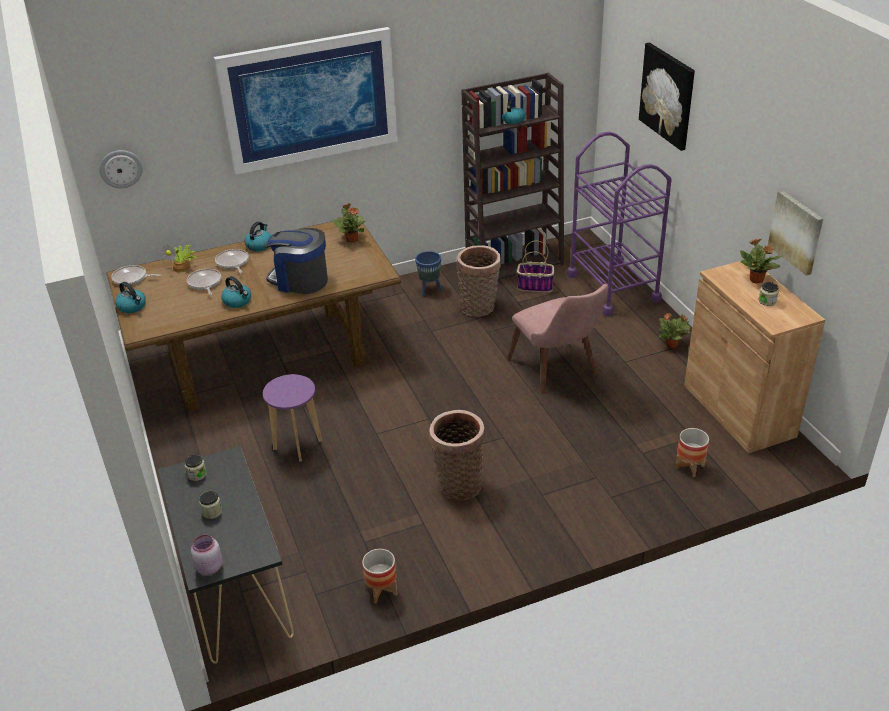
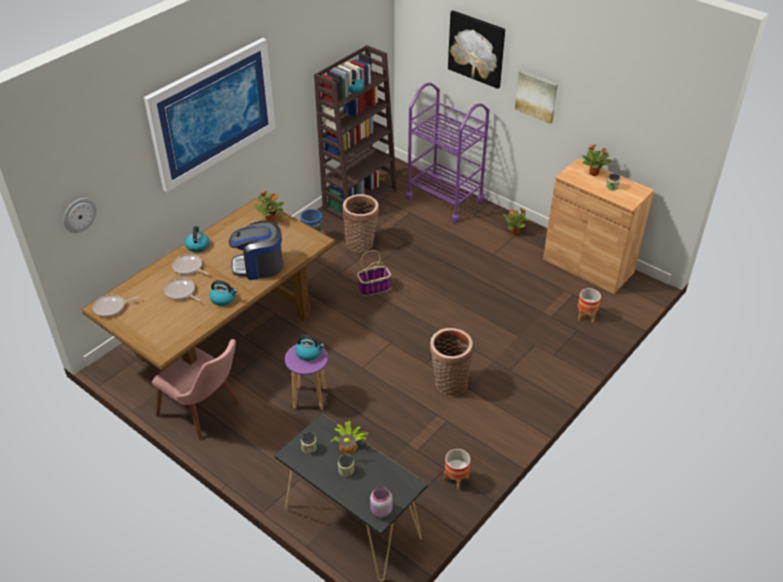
camera: 30 degrees left, 5 degrees up
(132, 307) = (136, 332): kettle -> kettle (309, 353)
(183, 267) = (148, 284): potted plant -> potted plant (349, 445)
(535, 286) = (389, 214): basket -> basket (374, 287)
(559, 371) = (454, 276): pink chair -> pink chair (206, 412)
(796, 232) = (619, 134): picture -> picture (536, 96)

